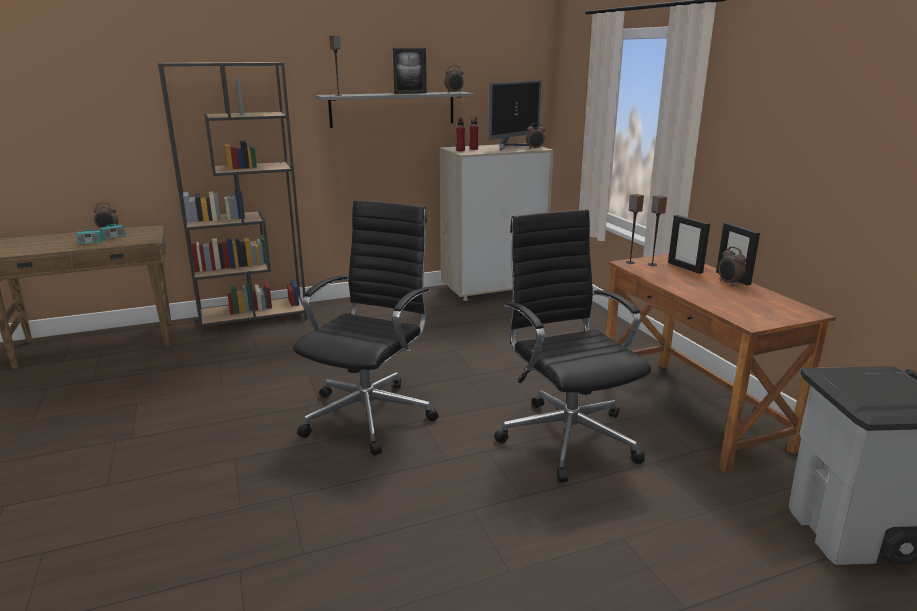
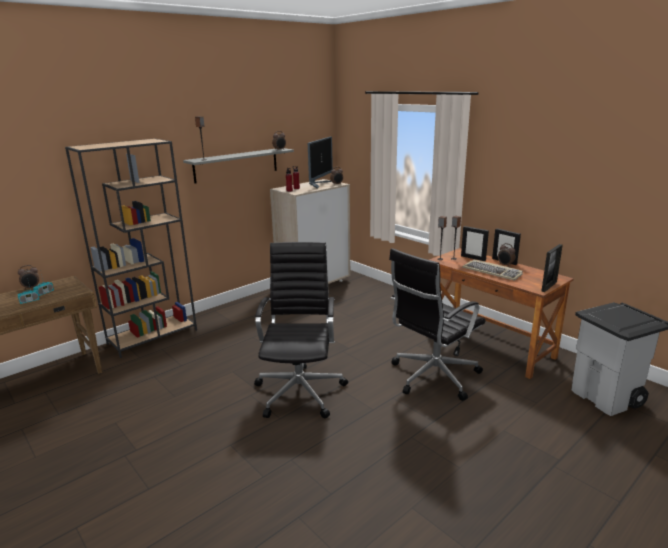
camera: 20 degrees left, 0 degrees up
(410, 93) = (251, 153): picture frame -> picture frame (549, 286)
(567, 436) = (432, 376): black office chair -> black office chair turned 90 degrees counterclockwise
(697, 289) = (492, 272): none -> keyboard

